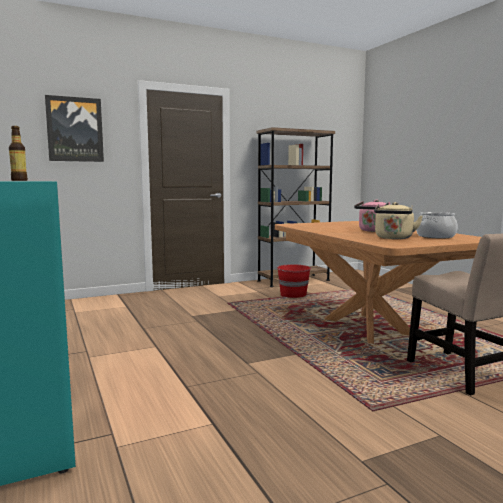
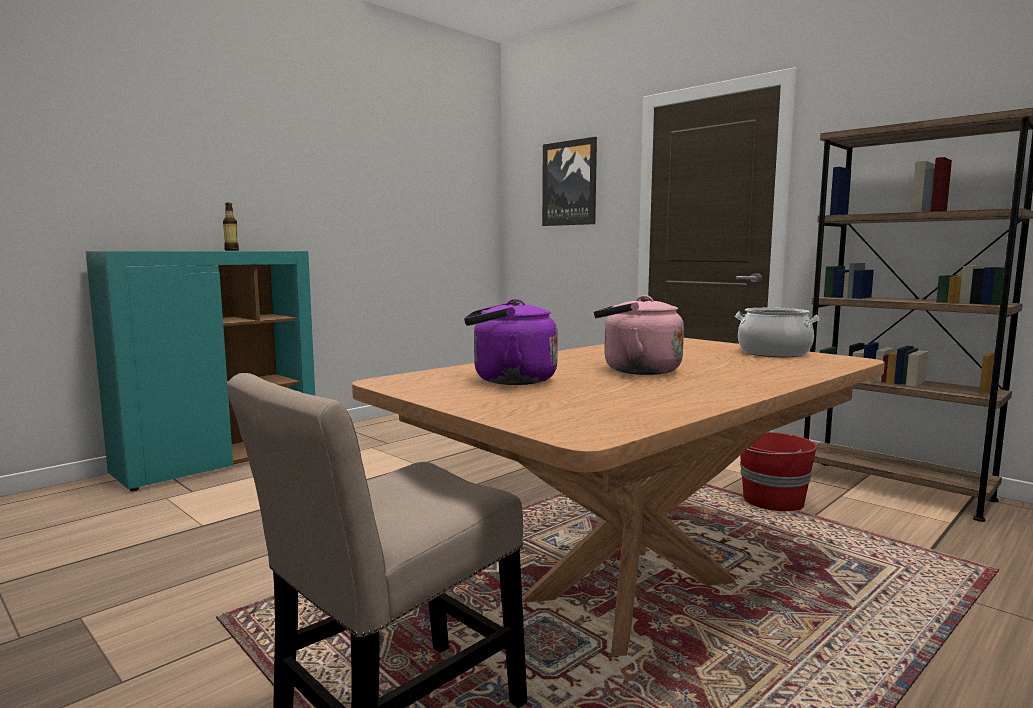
camera: 70 degrees right, 0 degrees up
(393, 238) = (509, 380): beige kettle -> purple kettle
(435, 236) = (583, 401): cooking pot -> cooking pot (773, 353)

